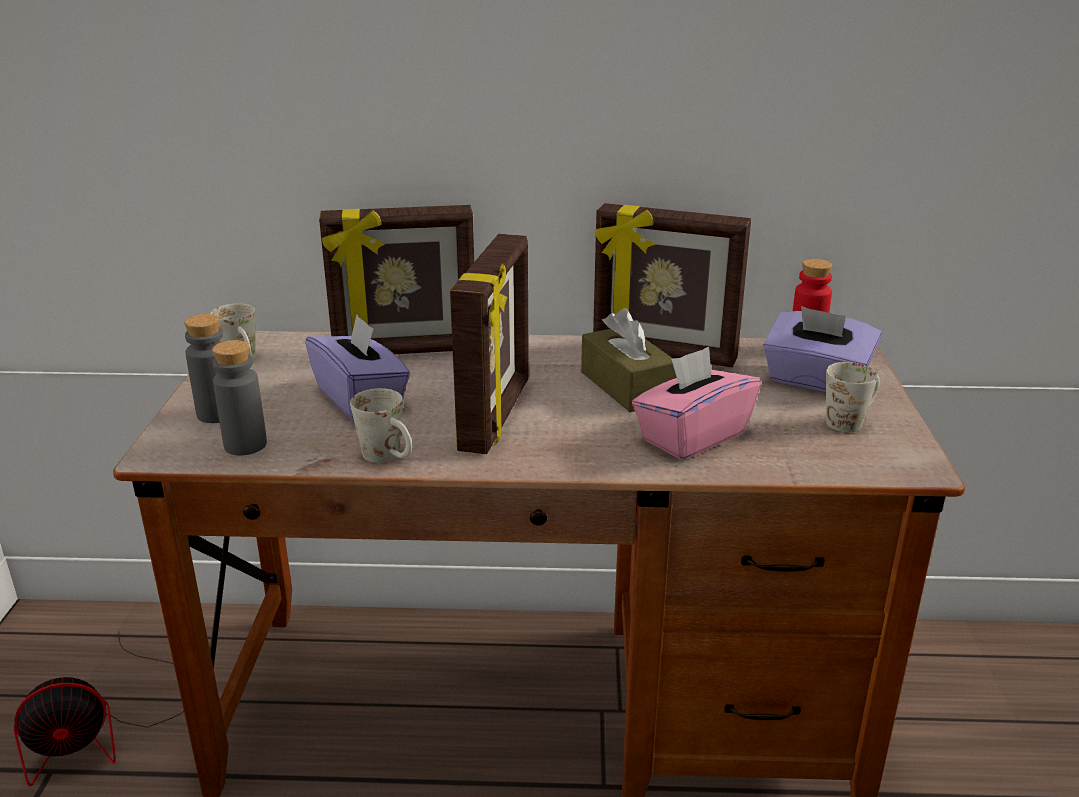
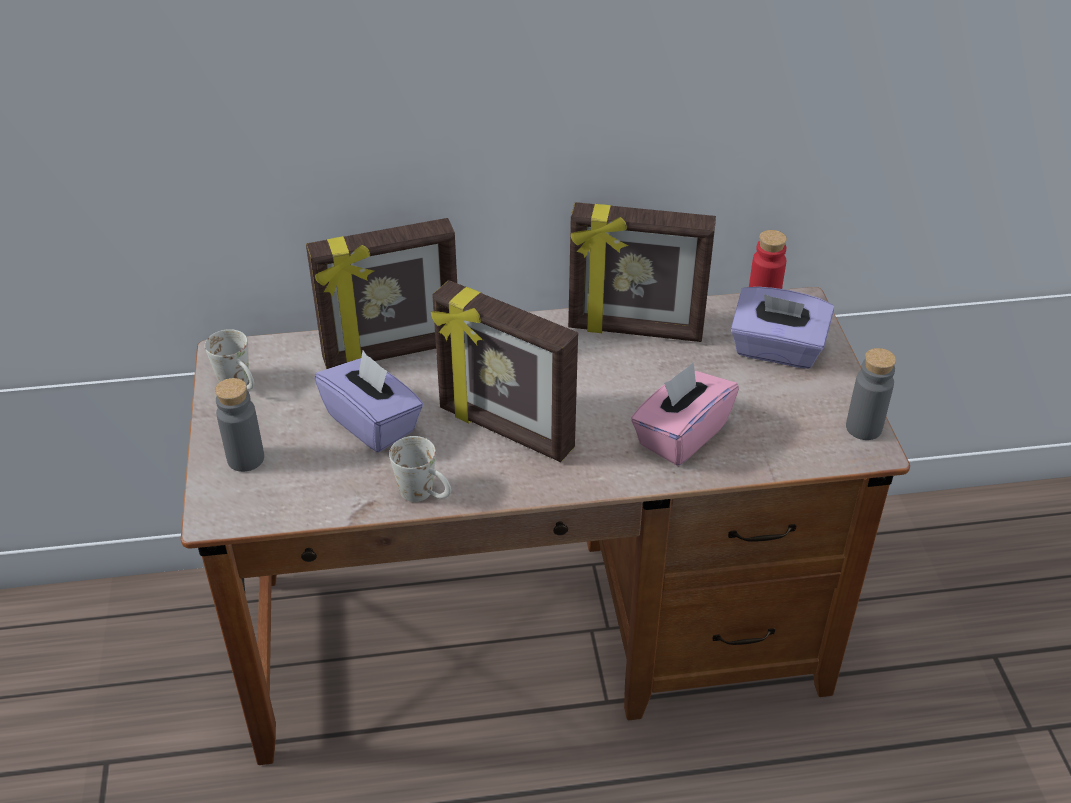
camera: 10 degrees left, 15 degrees up
(104, 729) = (139, 714): fan -> none
(245, 445) = (289, 495): grey bottle -> grey bottle (863, 428)
(497, 416) = (504, 430): picture frame -> picture frame turned 120 degrees clockwise
(627, 386) = (611, 377): brown tissue box -> none
(851, 420) = (812, 398): white mug -> none

